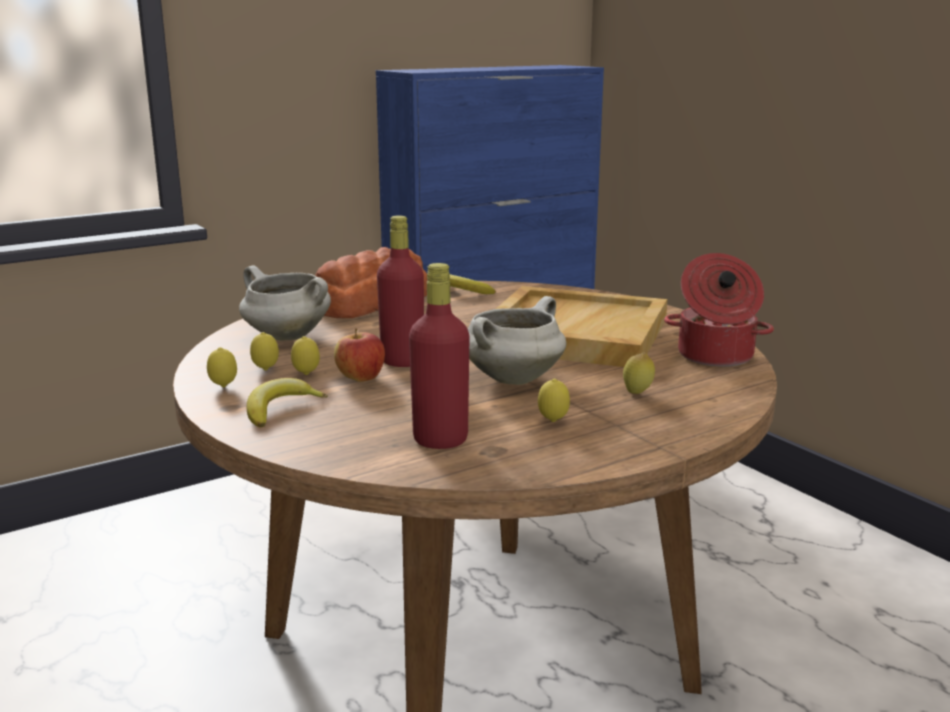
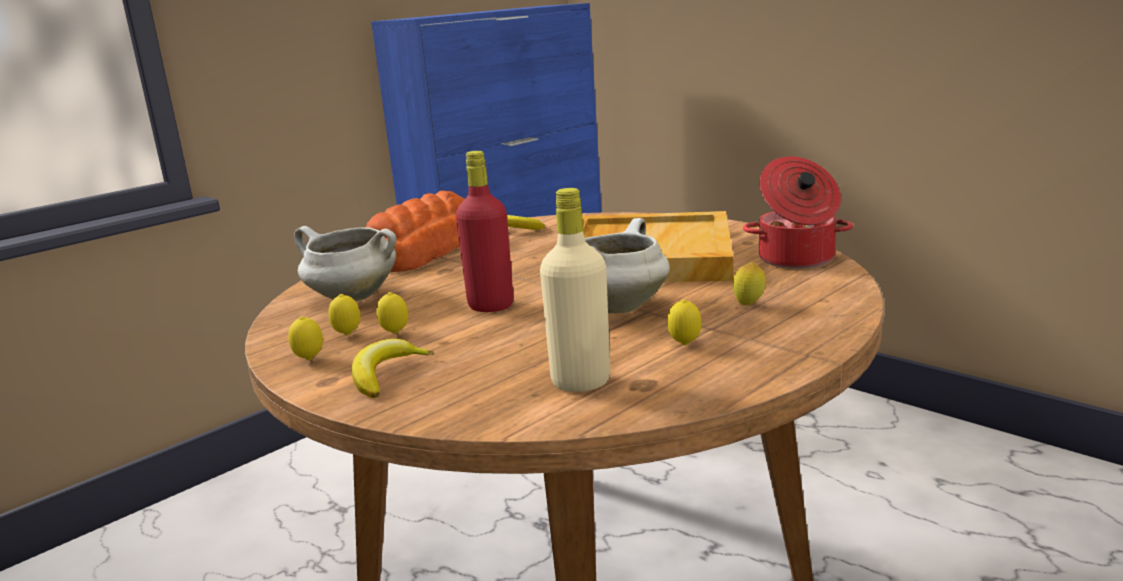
camera: 10 degrees left, 0 degrees up
(361, 378) = (456, 329): apple -> none
(440, 440) = (580, 382): red bottle -> beige bottle

